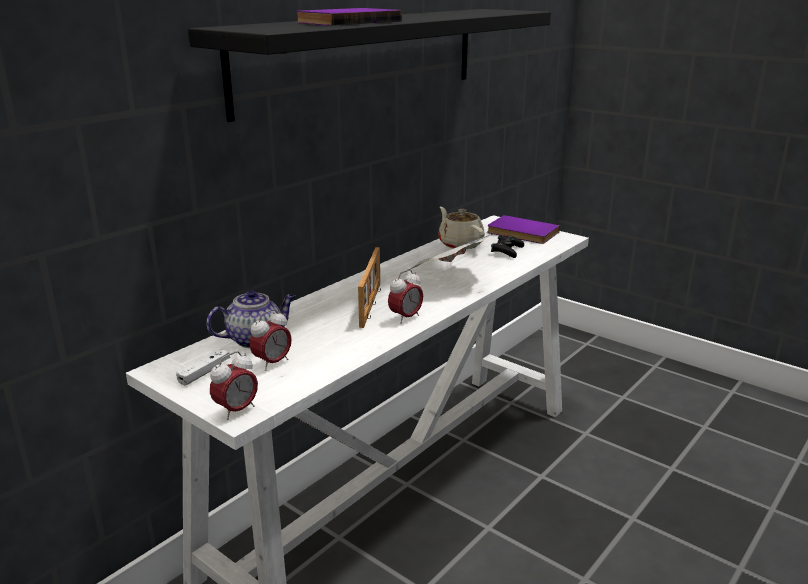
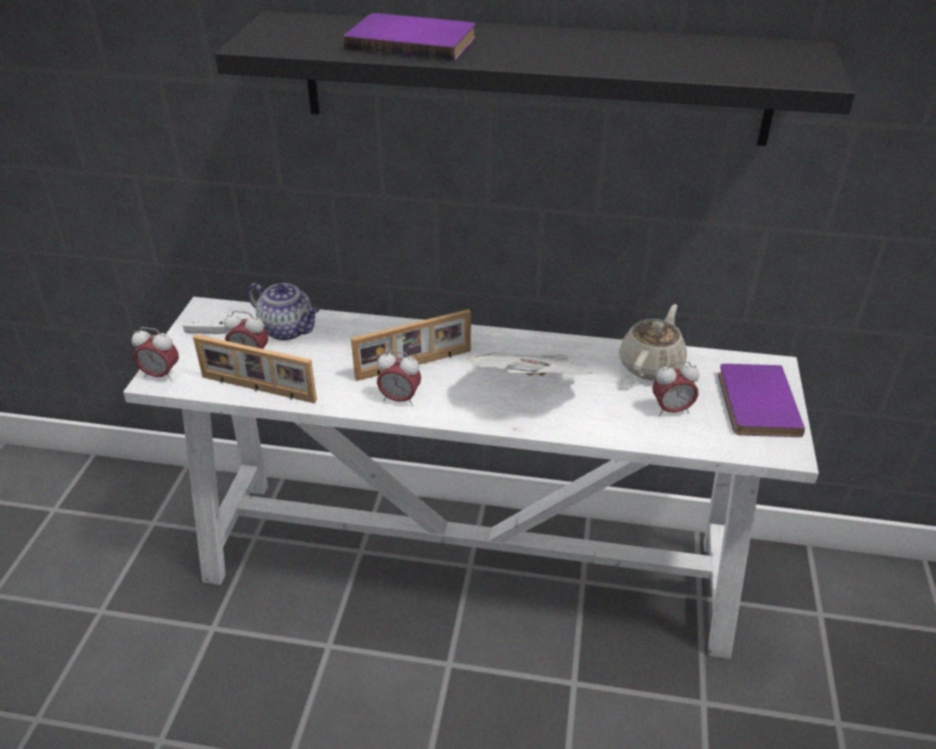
camera: 60 degrees right, 15 degrees up
(323, 368) = (257, 389): none -> picture frame
(507, 250) = (671, 410): black game controller -> alarm clock

